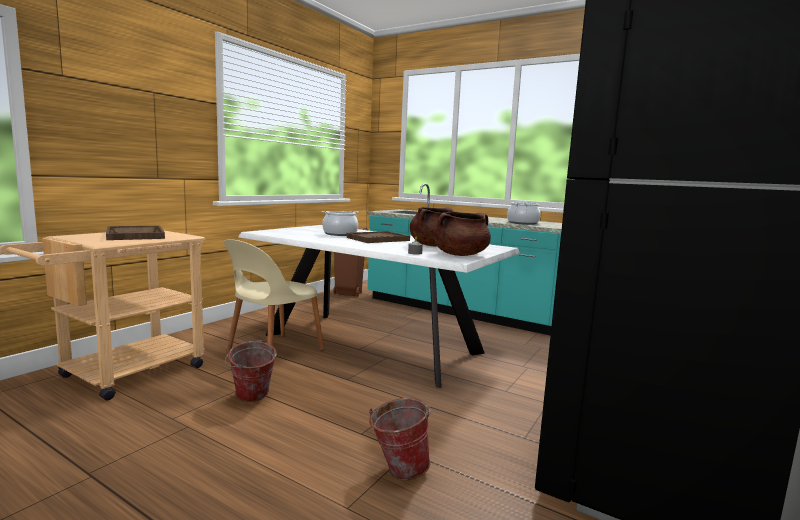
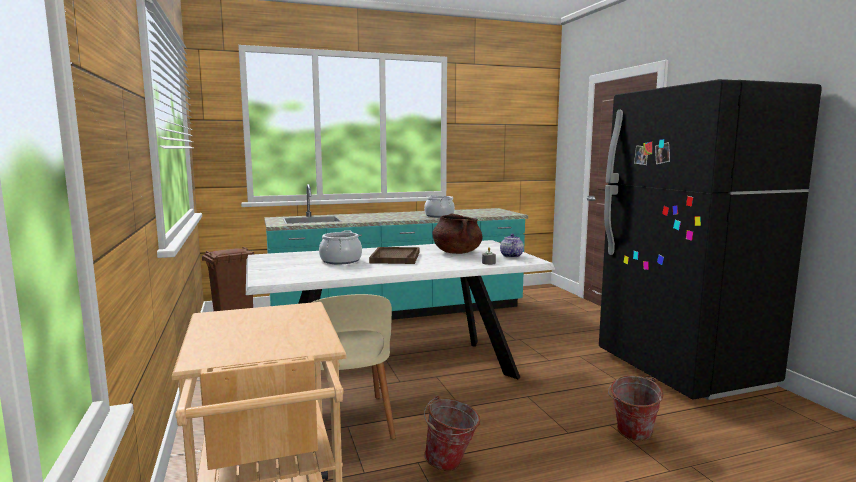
camera: 50 degrees left, 0 degrees up
(135, 235) = (257, 326): brown tray -> none
(460, 255) = (511, 256): brown cooking pot -> teapot

